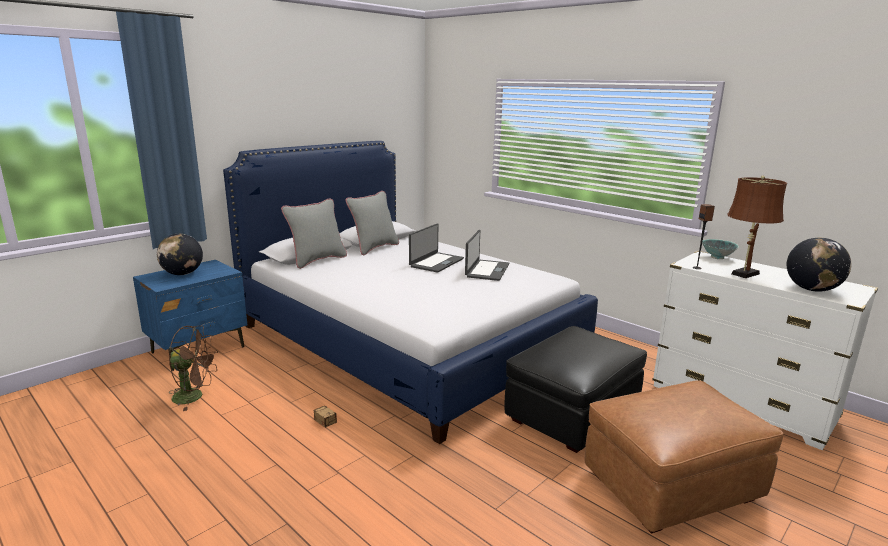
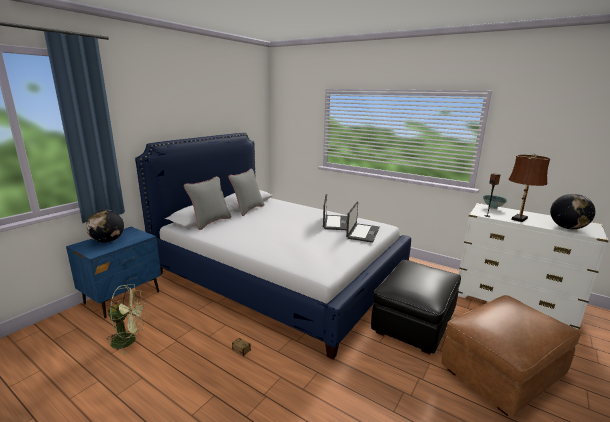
camera: 10 degrees left, 0 degrees up
(194, 397) = (129, 340): brown fan -> green fan
(436, 262) = (297, 219): laptop -> laptop (362, 233)

